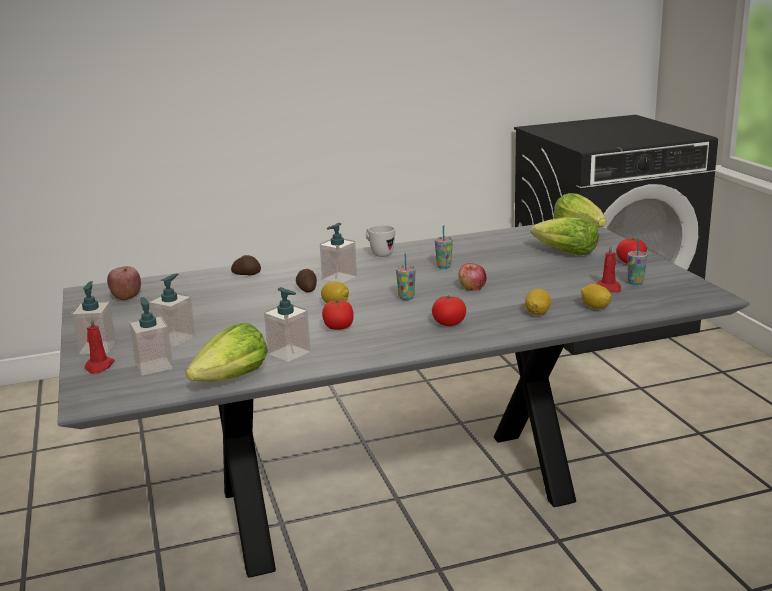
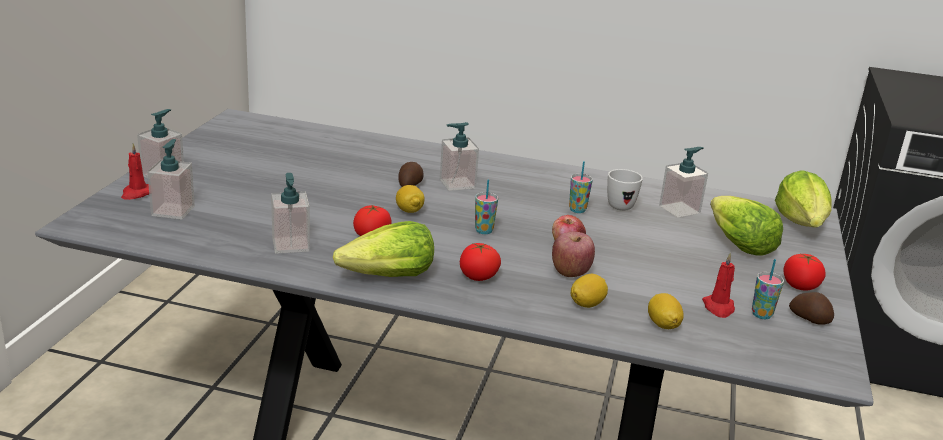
camera: 30 degrees right, 5 degrees up
(126, 297) = (257, 135): apple -> apple (570, 271)
(175, 338) = (228, 191): soap dispenser -> soap dispenser (679, 209)
(232, 379) = (207, 250): lettuce -> lettuce (389, 277)
(247, 274) = (384, 148): potato -> potato (809, 318)
(379, 254) = (536, 171): white mug -> white mug (618, 204)

